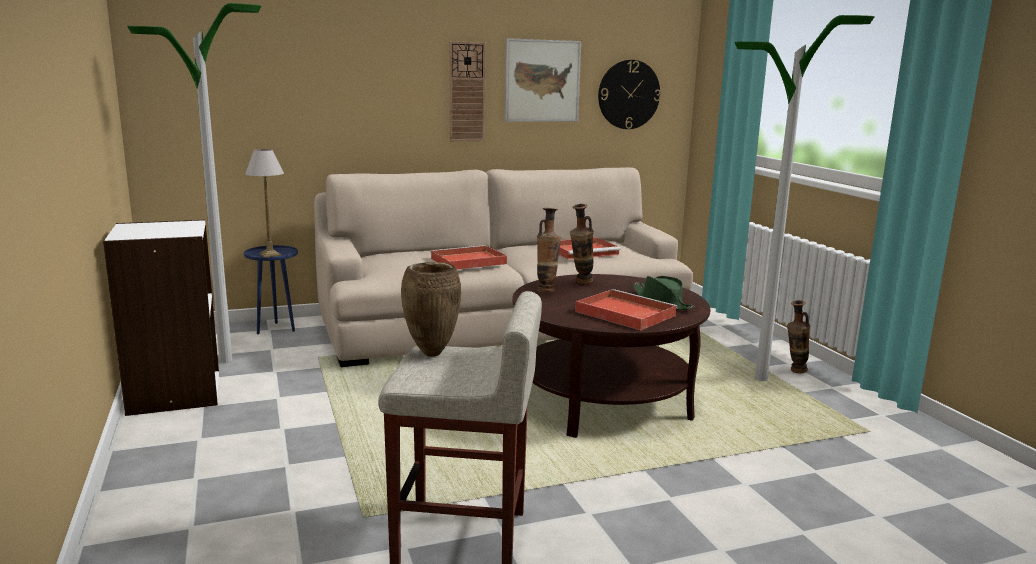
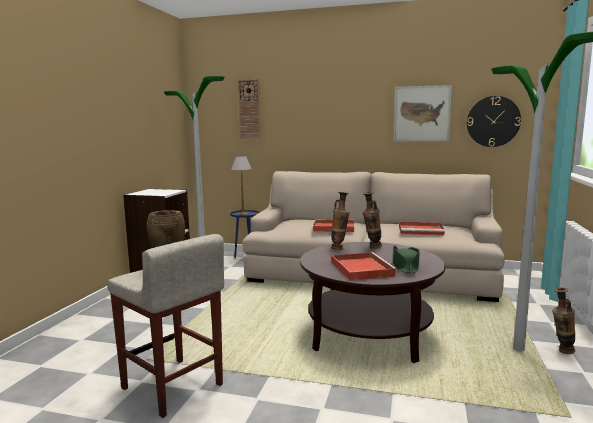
camera: 35 degrees right, 5 degrees down
(467, 92) = (367, 122): wall clock -> wall clock (249, 109)

